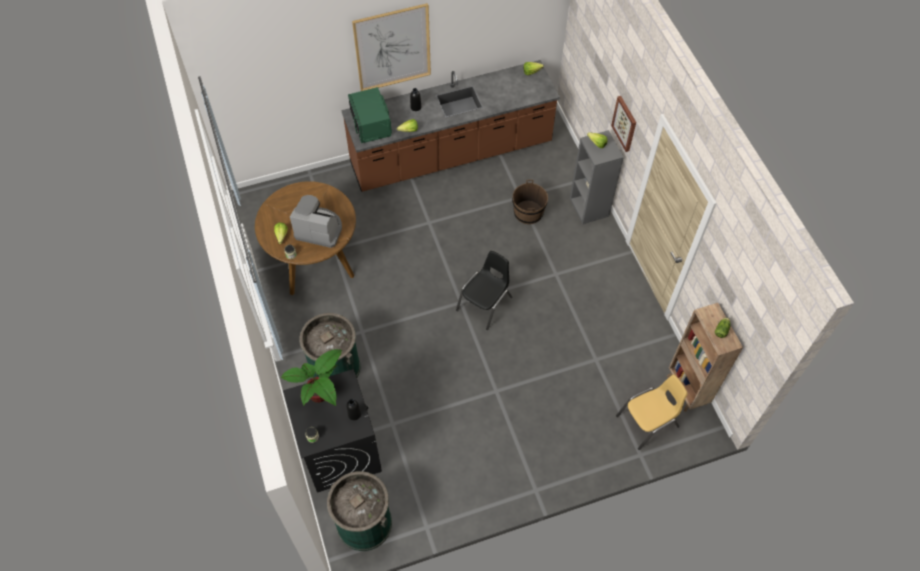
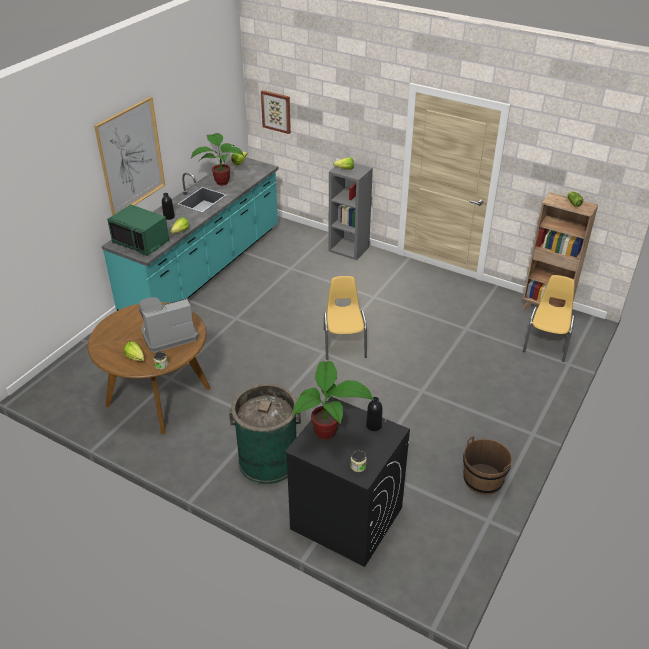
camera: 40 degrees left, 20 degrees down
(364, 523) = (435, 558): green trash can -> none
(451, 155) = (205, 270): brown counter -> turquoise counter
(485, 304) = (344, 343): black chair -> yellow chair
(493, 88) = (221, 182): none -> potted plant
(528, 212) = (308, 273): brown bucket -> brown bucket (483, 479)
(625, 123) = (361, 137): picture -> picture (276, 111)

